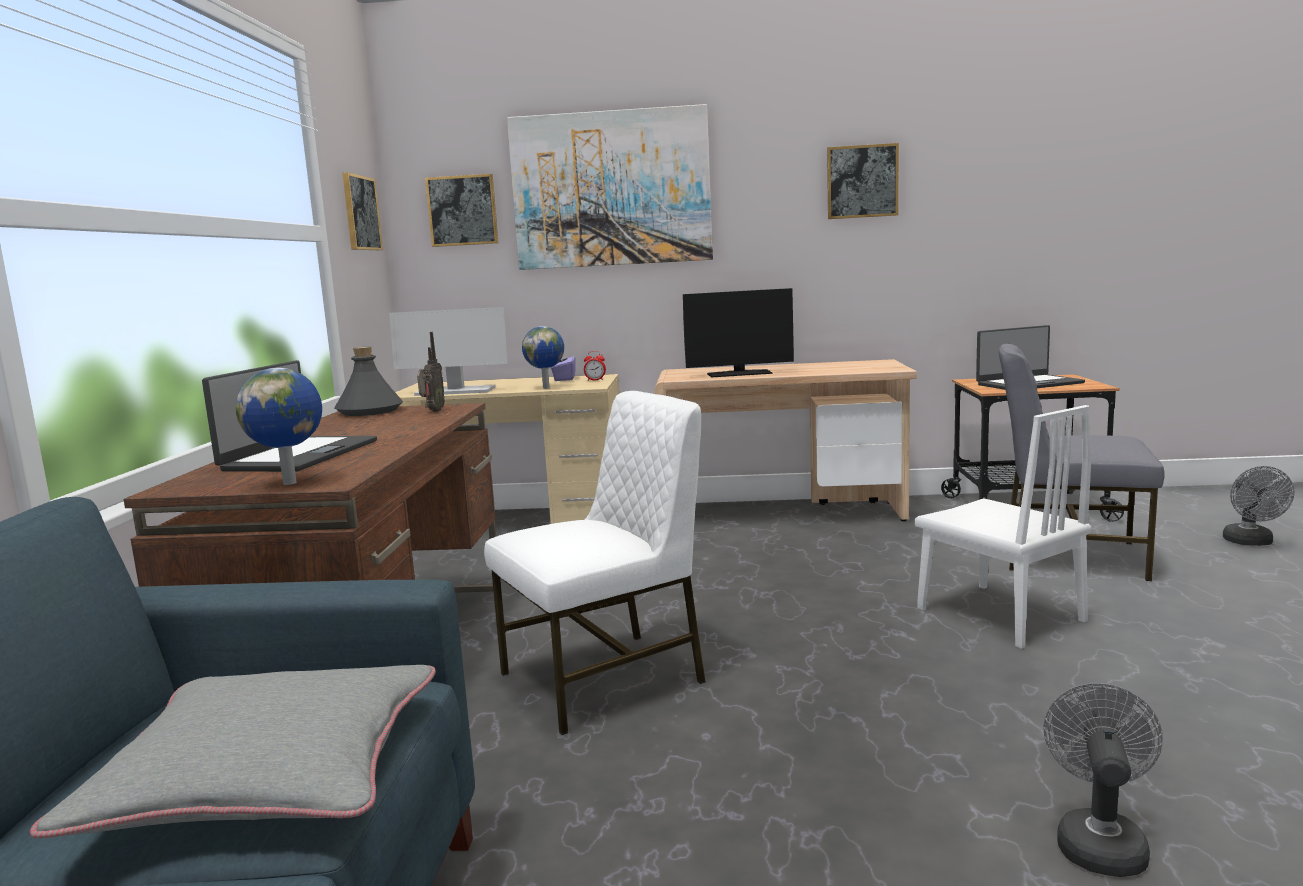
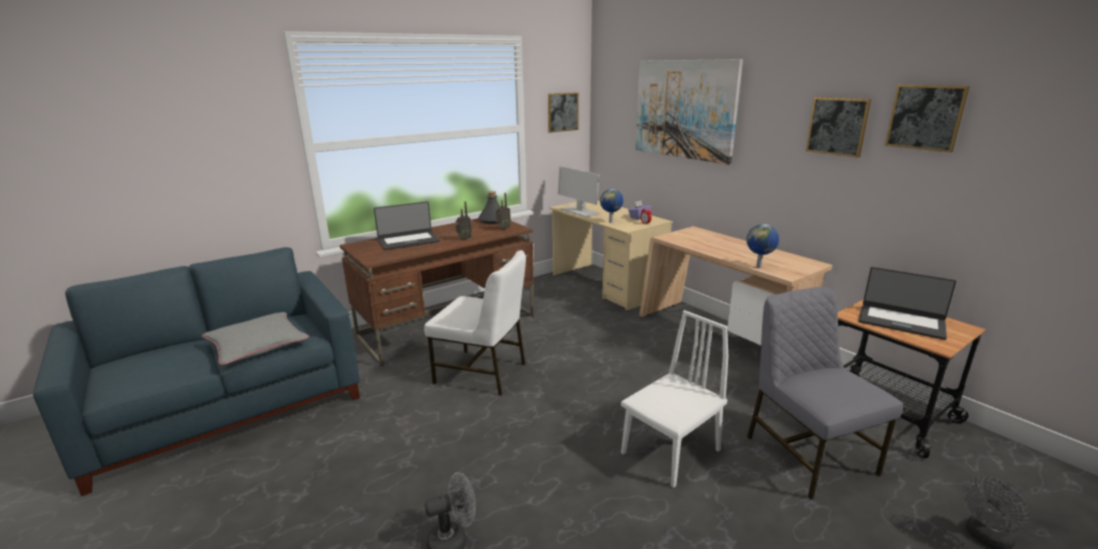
camera: 50 degrees right, 10 degrees up
(291, 483) = (369, 255): globe -> globe (759, 267)
(412, 430) = (464, 239): none -> radio
(462, 210) = (618, 111): picture -> picture (925, 117)
(739, 373) = (704, 244): monitor -> none
(999, 614) = (670, 451): white chair -> white chair turned 150 degrees counterclockwise

